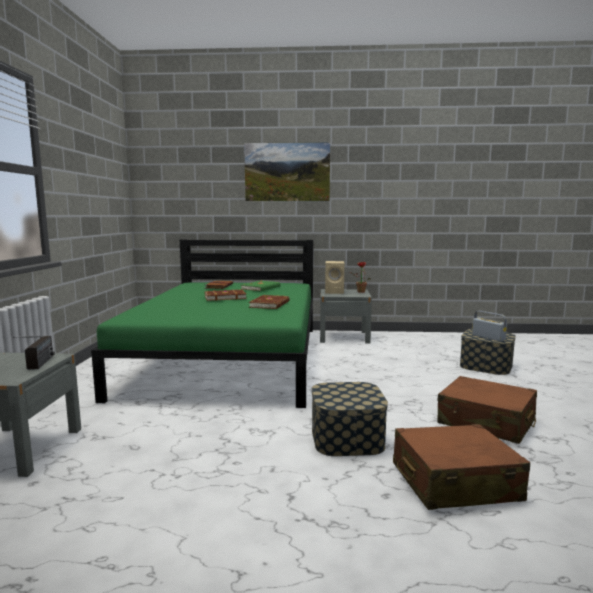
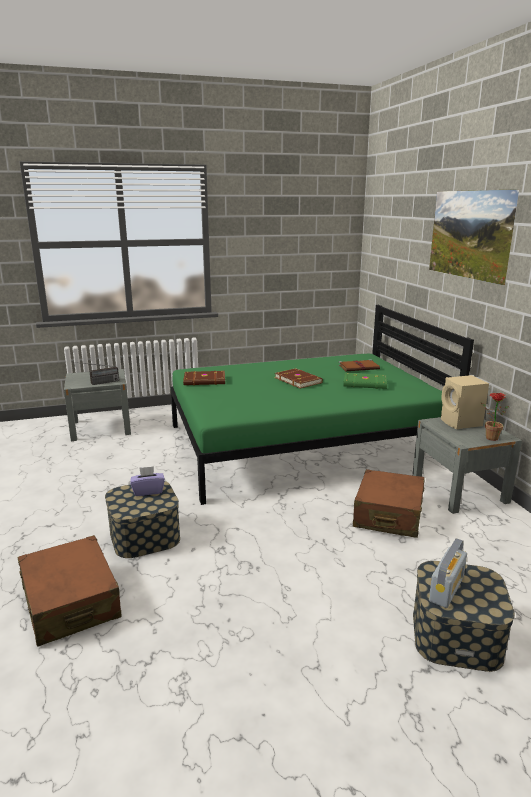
camera: 70 degrees right, 10 degrees up
(270, 304) = (285, 402): brown book -> brown book (205, 381)
(335, 391) = (148, 491): none -> purple tissue box
(486, 422) = (212, 627): brown suitcase -> brown suitcase (388, 515)

